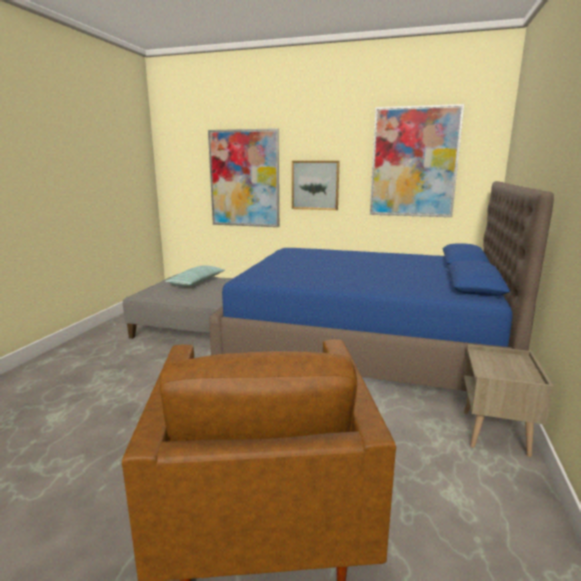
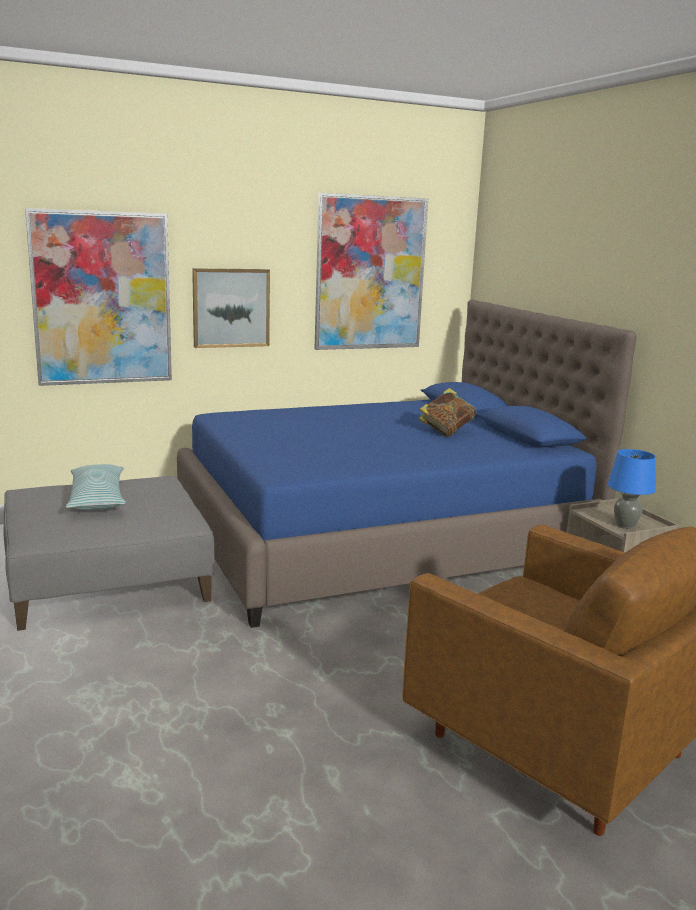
camera: 40 degrees left, 0 degrees up
(410, 274) = (446, 431): none -> book
(496, 372) = (625, 526): none -> blue table lamp

